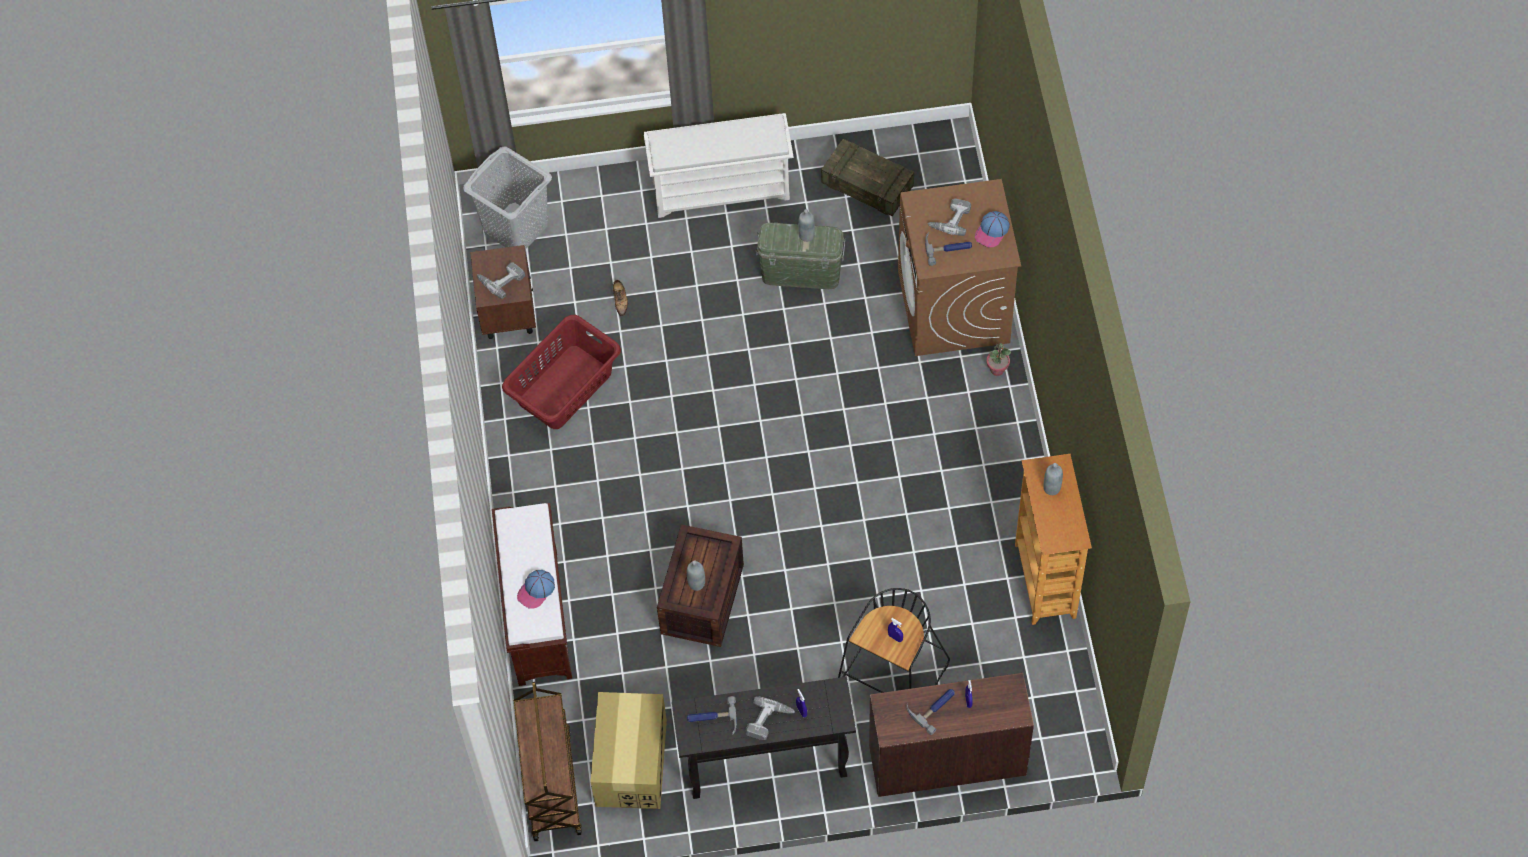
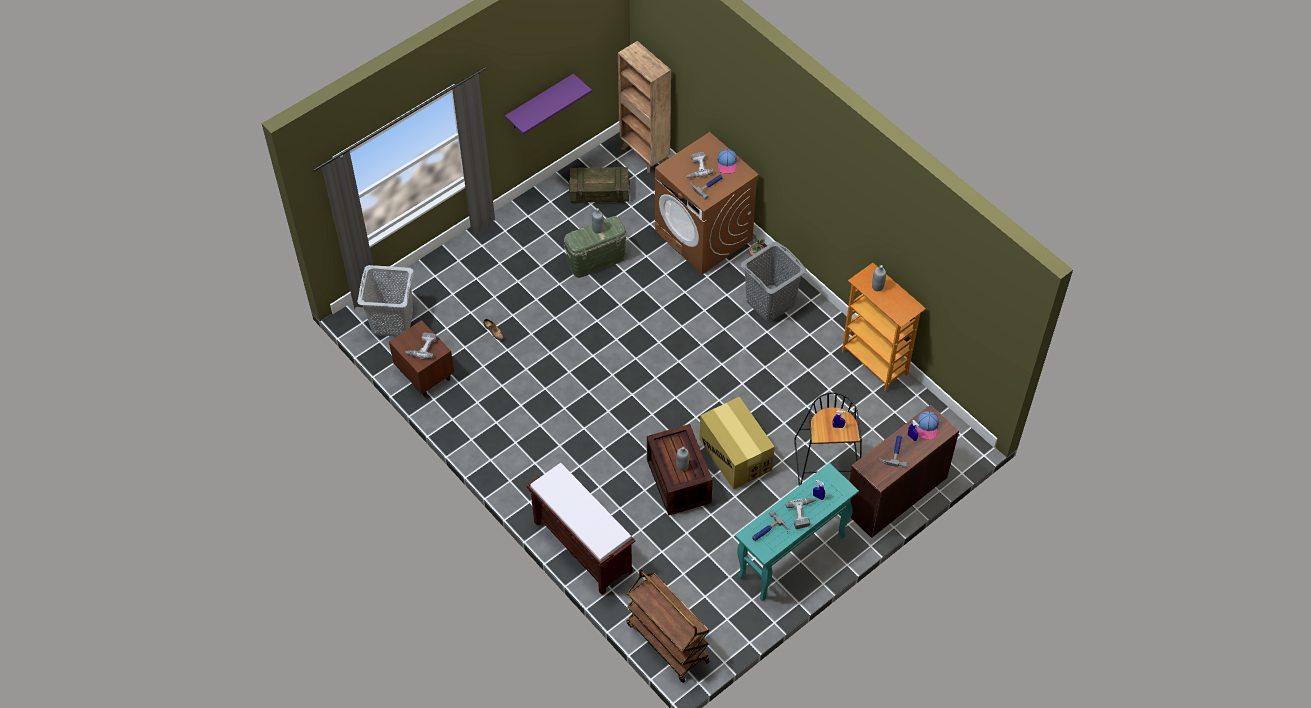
camera: 35 degrees left, 5 degrees down
(536, 591) = (594, 518): cap -> cap (927, 427)
(564, 387) = (496, 401): red laundry basket -> none
(631, 763) = (708, 602): cardboard box -> cardboard box (735, 454)
(722, 189) = (510, 235): white shoe rack -> none
(765, 766) = (791, 557): black console table -> turquoise console table
(813, 41) = (540, 102): none -> purple shelf
(956, 165) = (644, 155): none -> brown bookcase
(972, 437) = (770, 303): none -> grey laundry basket

